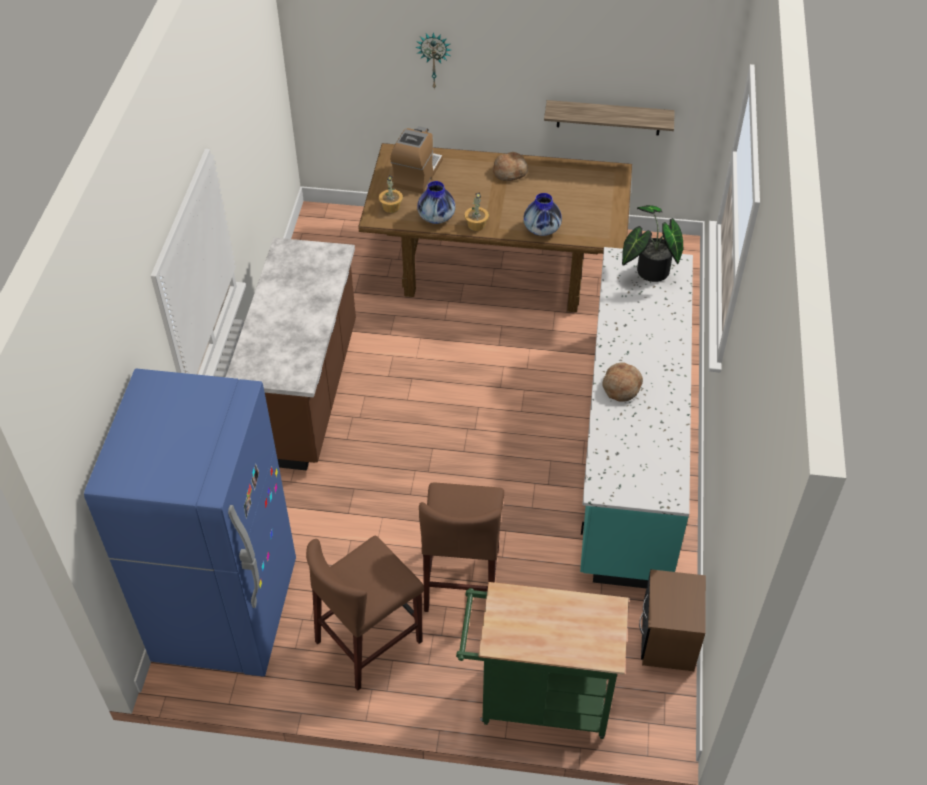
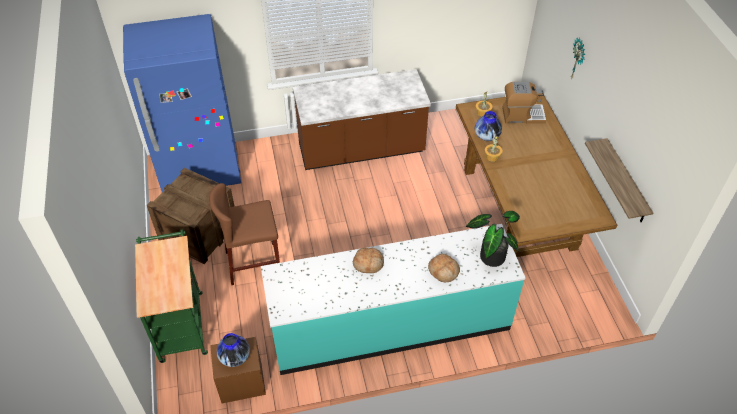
camera: 70 degrees right, 0 degrees up
(369, 641) = (199, 233): brown stool -> crate
(510, 172) = (557, 160): bread -> bread (443, 271)
(542, 229) = (509, 191): vase -> vase (234, 357)

